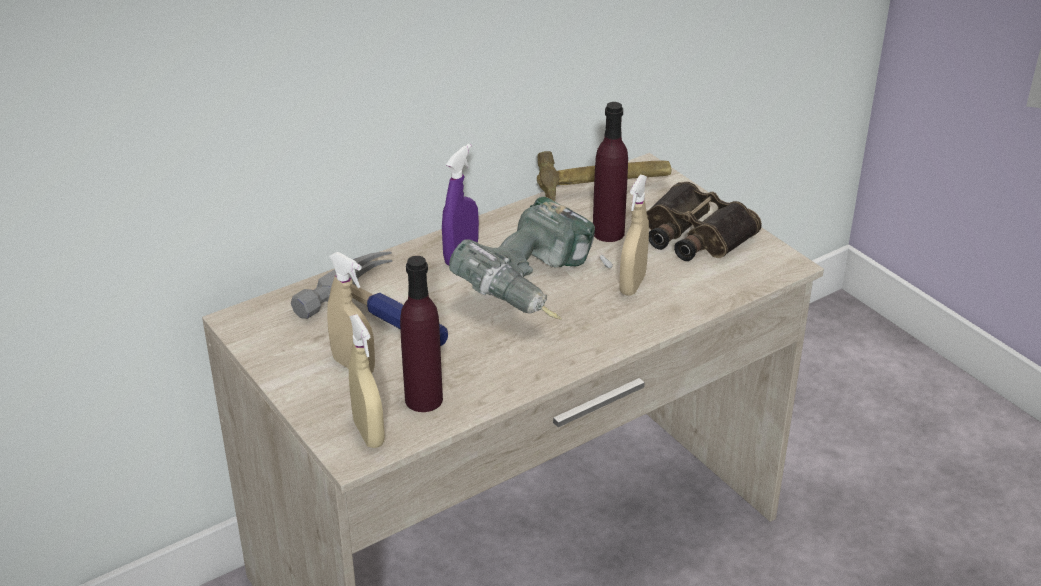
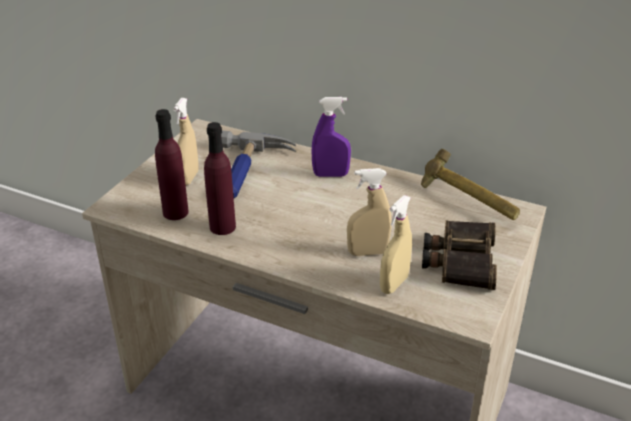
camera: 60 degrees right, 0 degrees up
(369, 433) = (131, 205): beige spray bottle -> beige spray bottle (394, 284)
(537, 290) = (323, 215): power drill -> none
(608, 233) = (419, 221): purple bottle -> purple bottle (222, 227)

